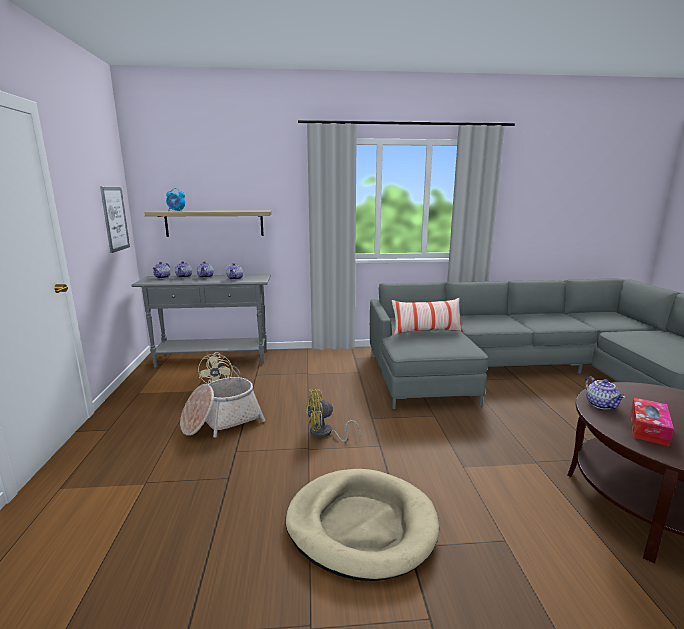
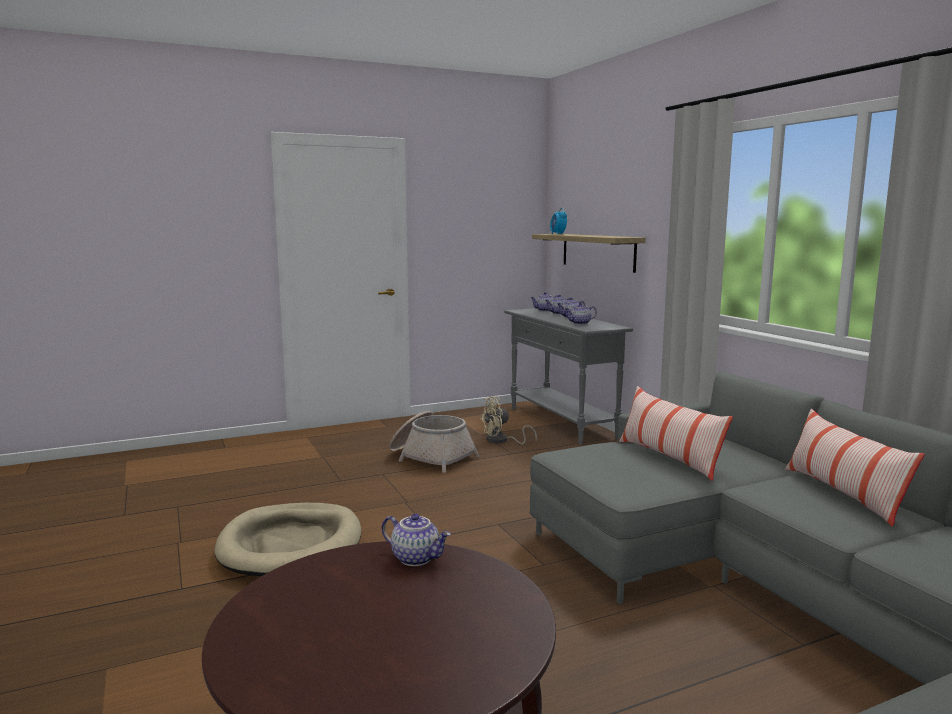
camera: 70 degrees right, 5 degrees down
(115, 219) = (507, 240): picture -> none
(325, 434) = (440, 504): yellow fan -> none
(482, 317) = (843, 494): none -> pillow
(601, 405) = (417, 558): teapot -> teapot turned 120 degrees counterclockwise
(648, 428) = (348, 585): tissue box -> none

